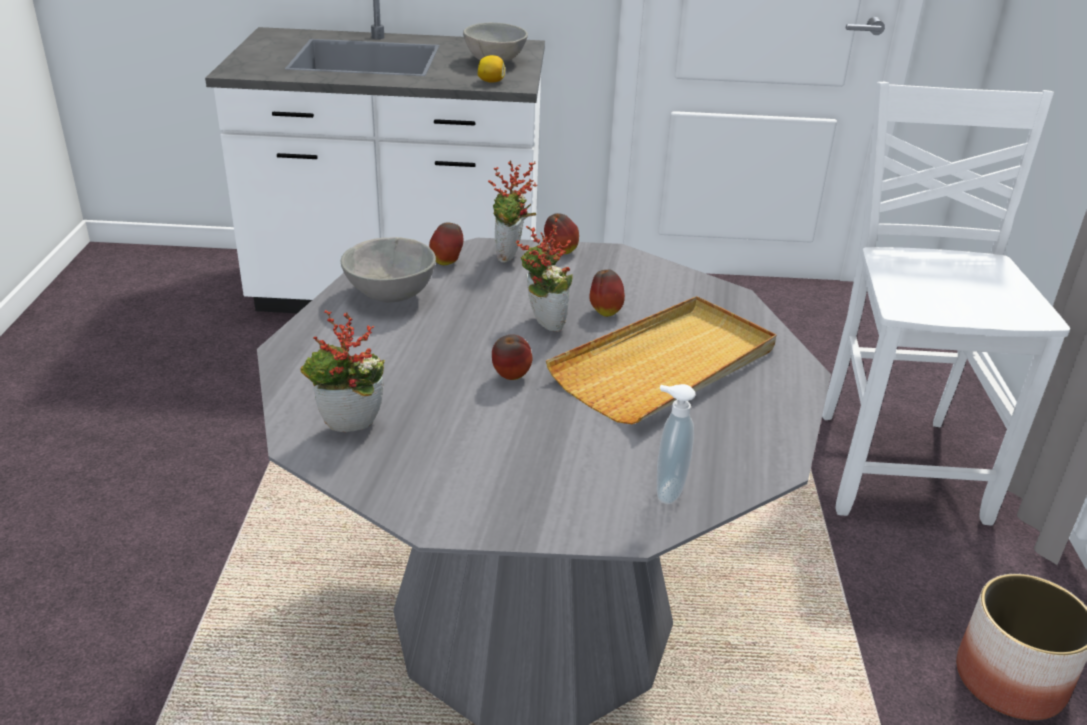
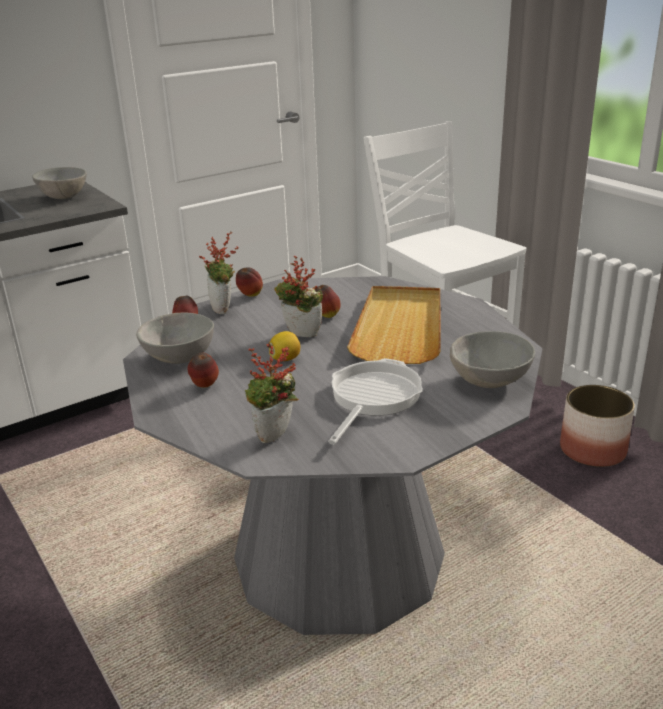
camera: 35 degrees left, 5 degrees down
(491, 81) = (82, 208): lemon -> lemon (285, 359)
(507, 436) = (373, 397): none -> frying pan
(510, 378) = (327, 369): apple -> apple (205, 387)
(666, 490) = (490, 382): soap dispenser -> grey bowl

